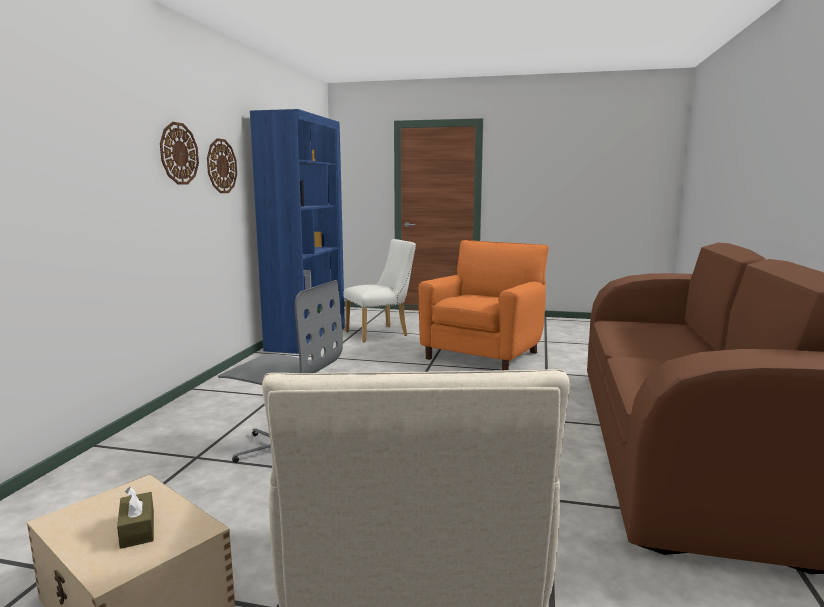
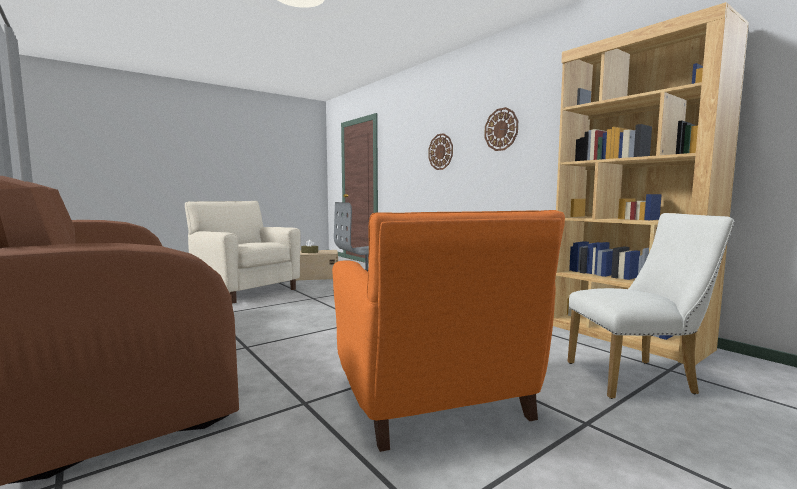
camera: 130 degrees right, 5 degrees down
(221, 166) = (548, 129): wall clock -> wall clock (440, 152)
(307, 338) = (626, 337): blue bookcase -> brown bookcase
(381, 333) = (637, 378): white chair -> white chair turned 105 degrees counterclockwise

